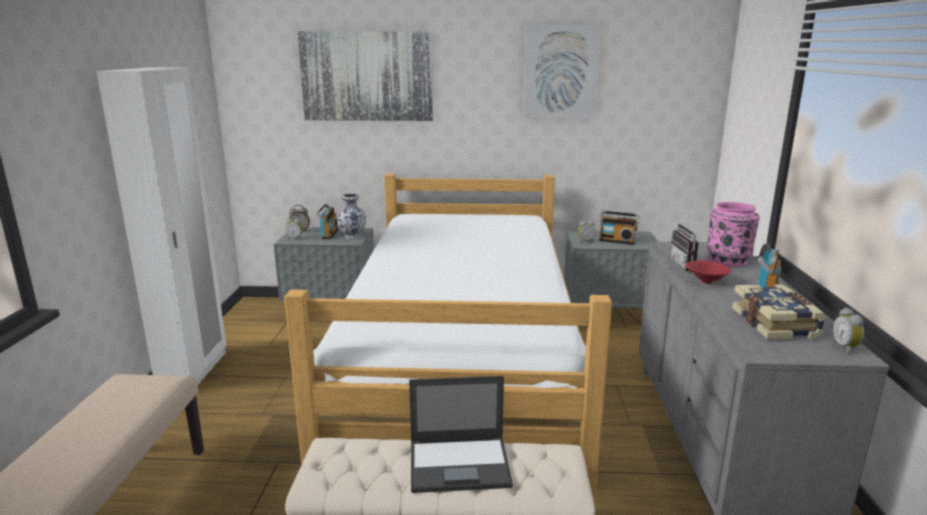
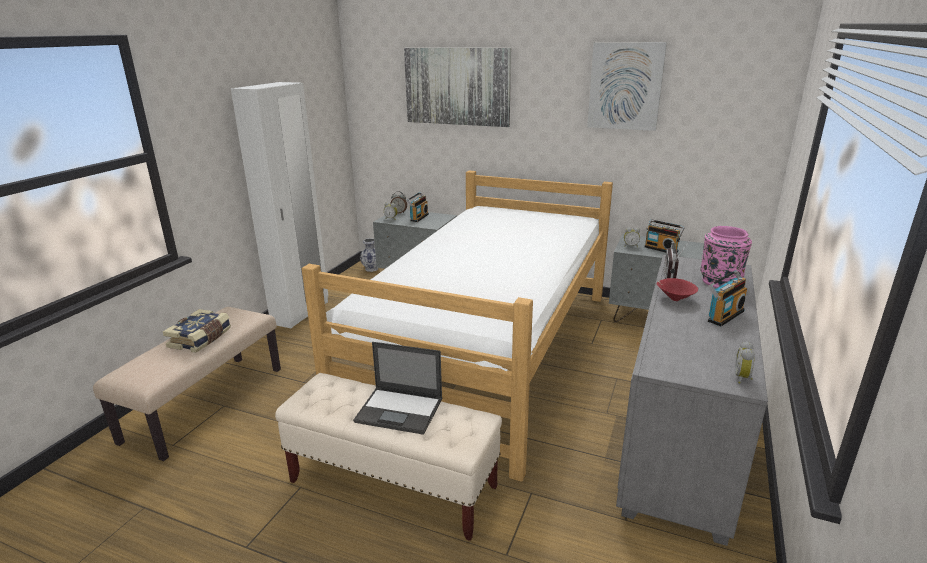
camera: 20 degrees right, 5 degrees up
(352, 236) = (435, 221): vase -> vase (371, 269)
(776, 324) = (699, 346): book -> book (201, 339)

